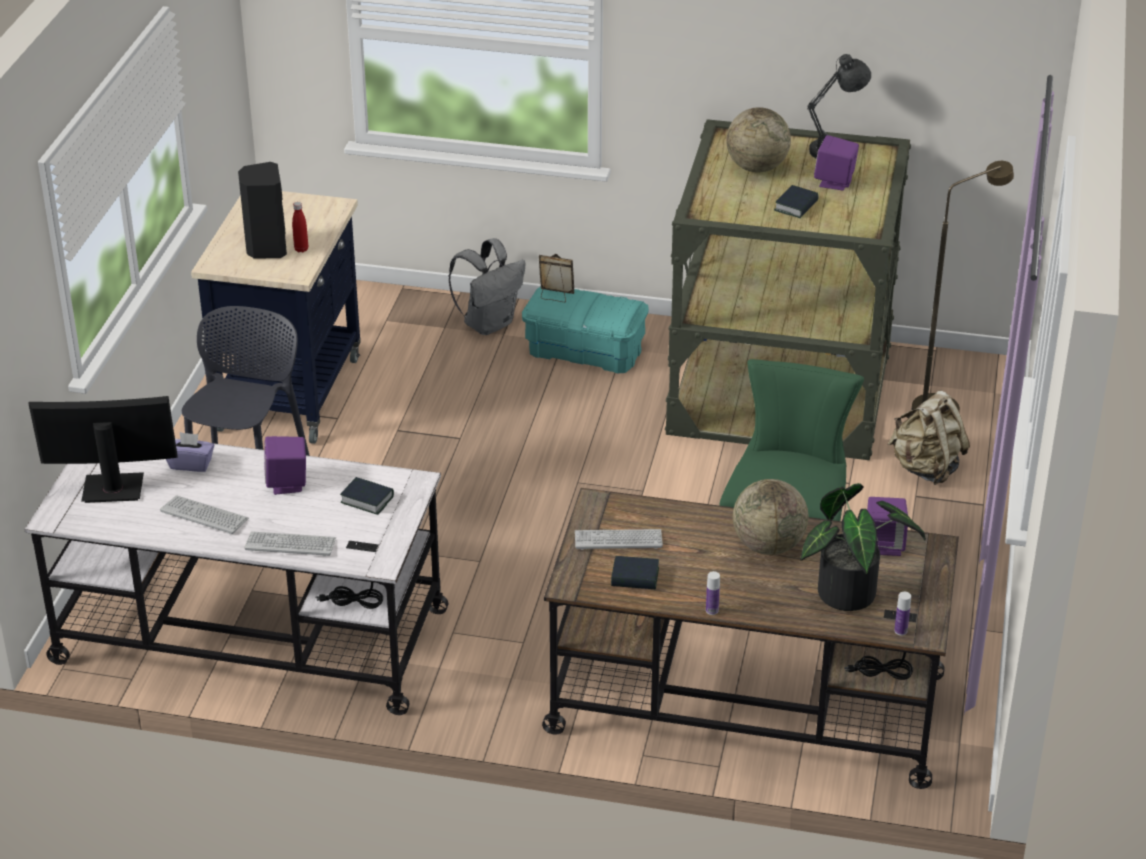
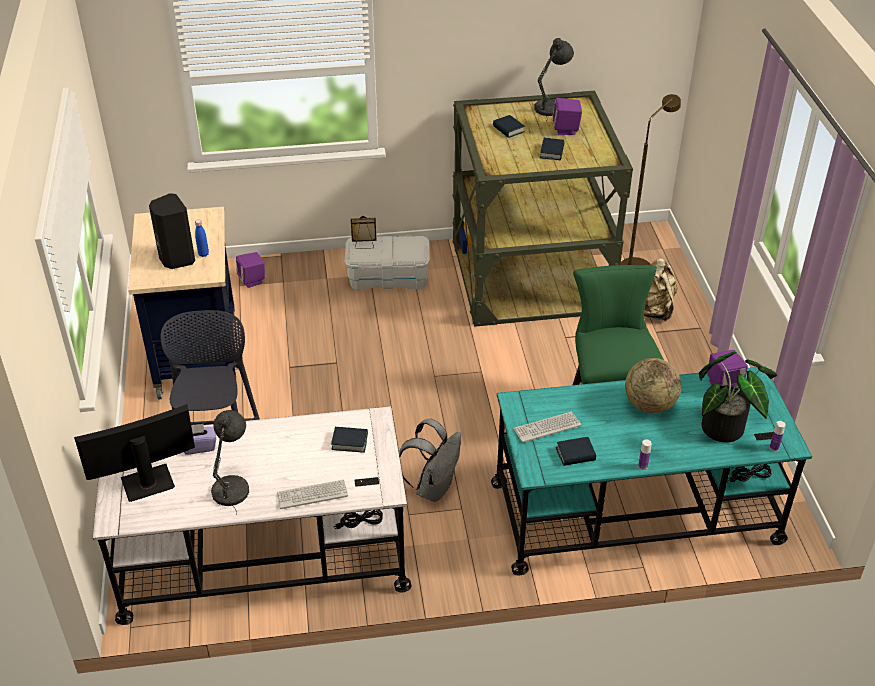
camera: 20 degrees left, 5 degrees up
(204, 515) = (232, 488): keyboard -> grey table lamp
(287, 484) = (282, 444): purple speaker -> purple speaker (252, 280)
(301, 249) = (203, 254): red bottle -> blue bottle
(489, 323) = (313, 272): grey backpack -> grey backpack (433, 487)
(584, 350) = (388, 278): turquoise storage box -> white storage box
(746, 704) = (635, 514): brown desk -> turquoise desk
(756, 167) = (508, 129): globe -> book

